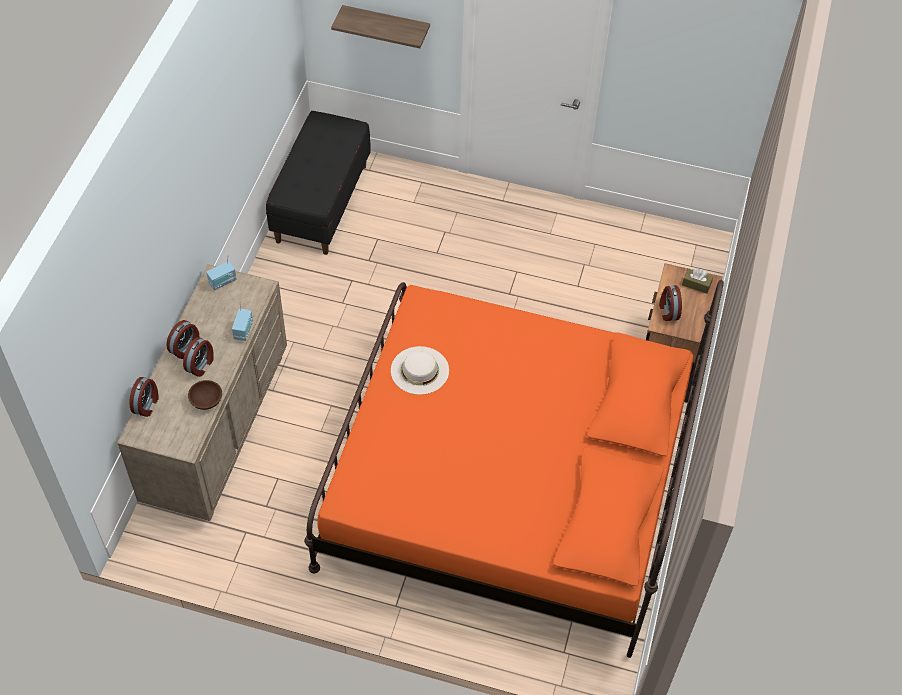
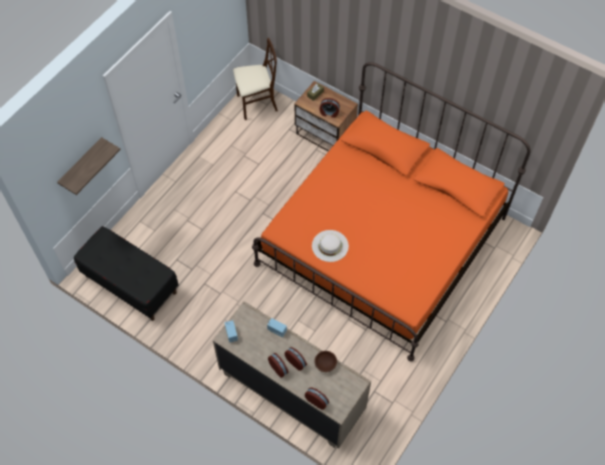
camera: 70 degrees left, 5 degrees up
(686, 252) = (256, 104): none -> beige chair

